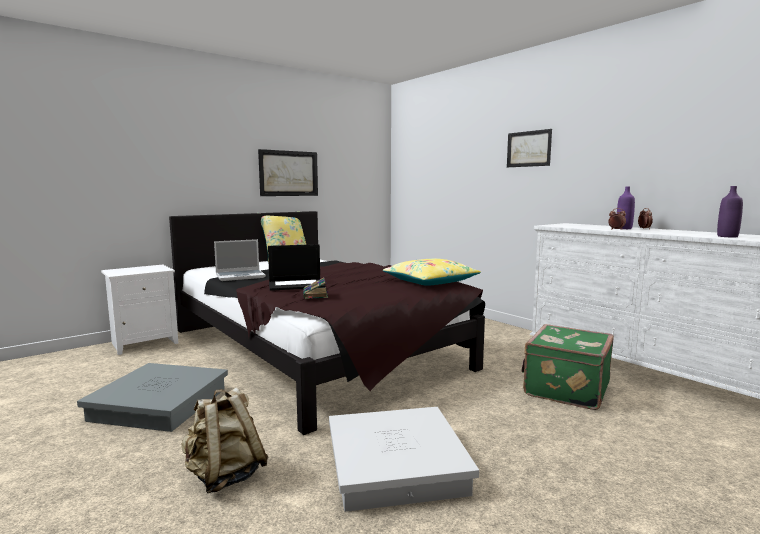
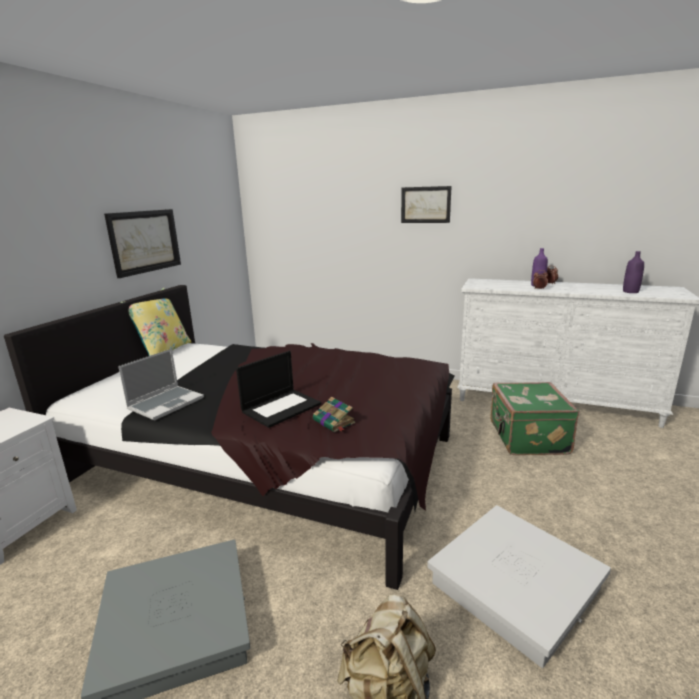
camera: 30 degrees left, 10 degrees up
(430, 282) = (398, 365): yellow pillow -> none

